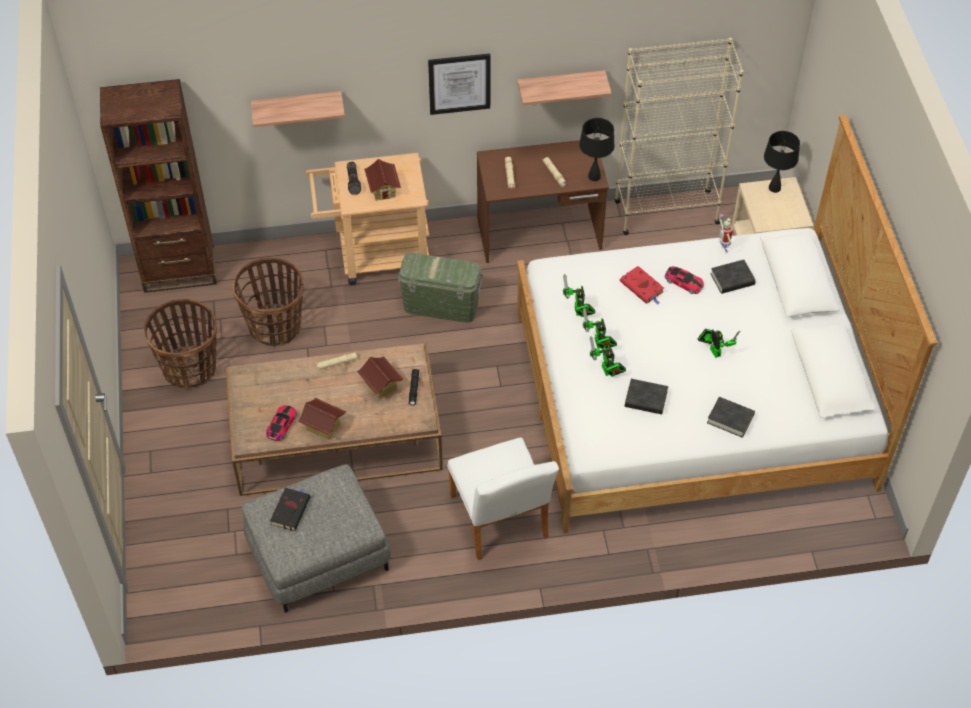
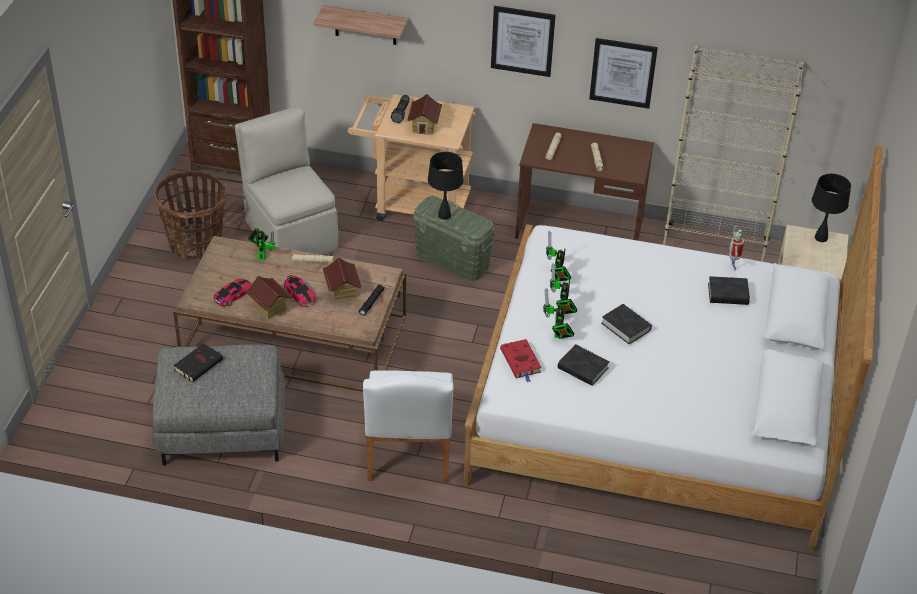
camera: 20 degrees right, 10 degrees down
(275, 327) = (290, 233): basket -> beige chair
(560, 87) = (623, 72): shelf -> picture
(594, 176) = (634, 171): black table lamp -> black table lamp (444, 215)
(642, 287) = (632, 275): red book -> red book (521, 362)
(684, 282) = (676, 282): toy car -> toy car (299, 294)
(714, 350) = (675, 348): toy robot -> toy robot (262, 254)
(730, 419) = (660, 411): black book -> black book (626, 327)

